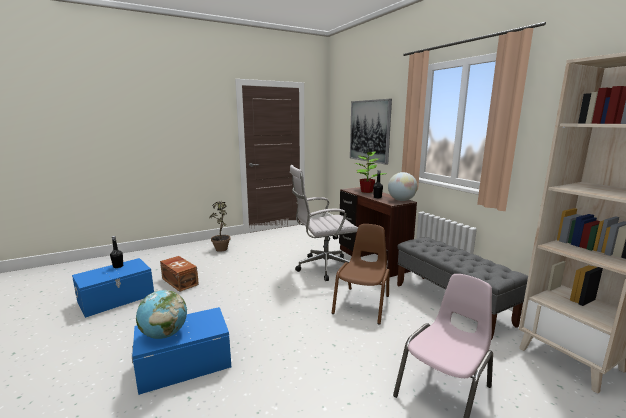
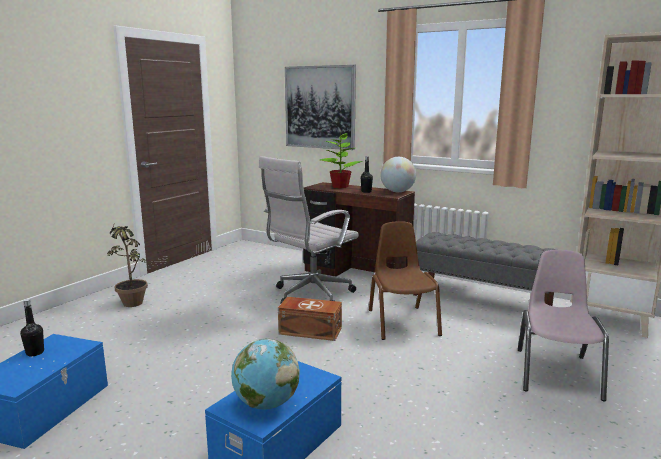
camera: 30 degrees left, 0 degrees up
(180, 281) = (125, 358): brown storage box -> brown storage box (309, 330)

